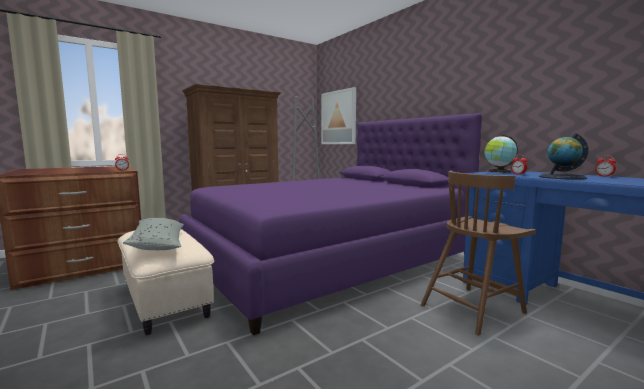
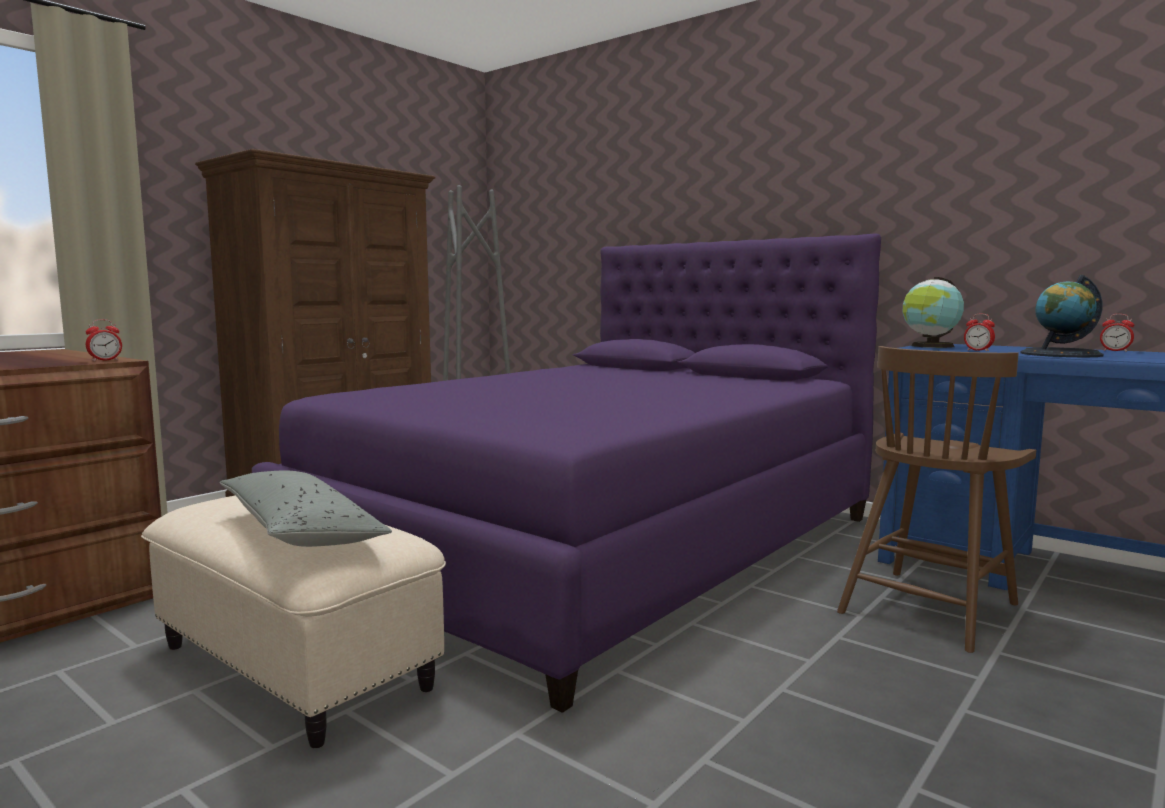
camera: 15 degrees left, 0 degrees up
(338, 117) = (545, 235): picture -> none

